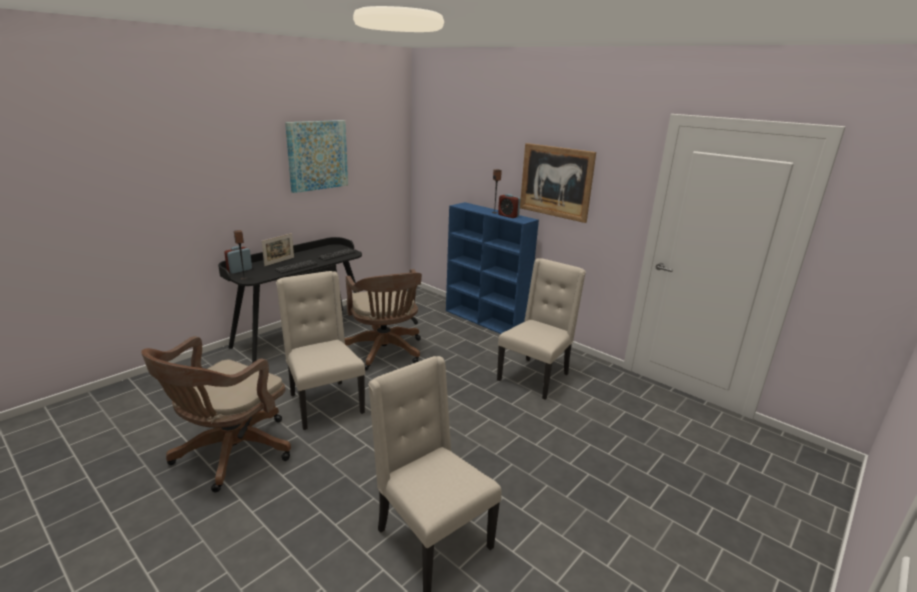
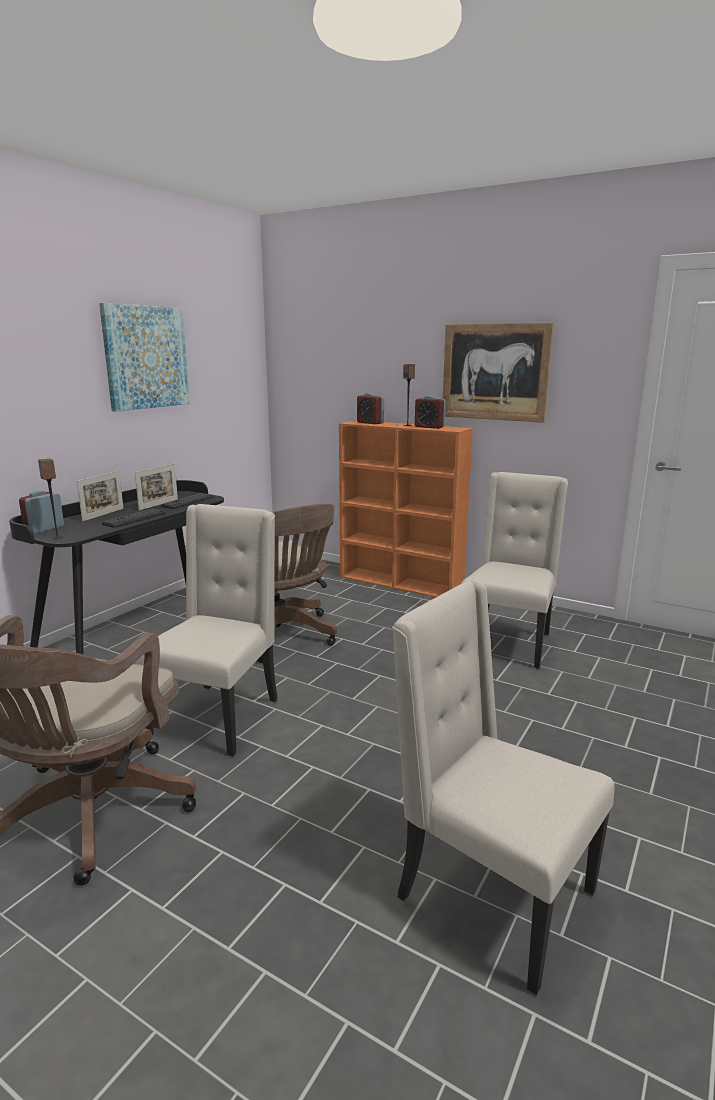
camera: 10 degrees left, 5 degrees down
(317, 256) = (159, 504): none -> picture frame
(324, 403) = (218, 716): beige chair -> beige chair turned 60 degrees clockwise
(471, 207) = (370, 423): none -> alarm clock
(486, 321) = (401, 583): blue bookcase -> orange bookcase

